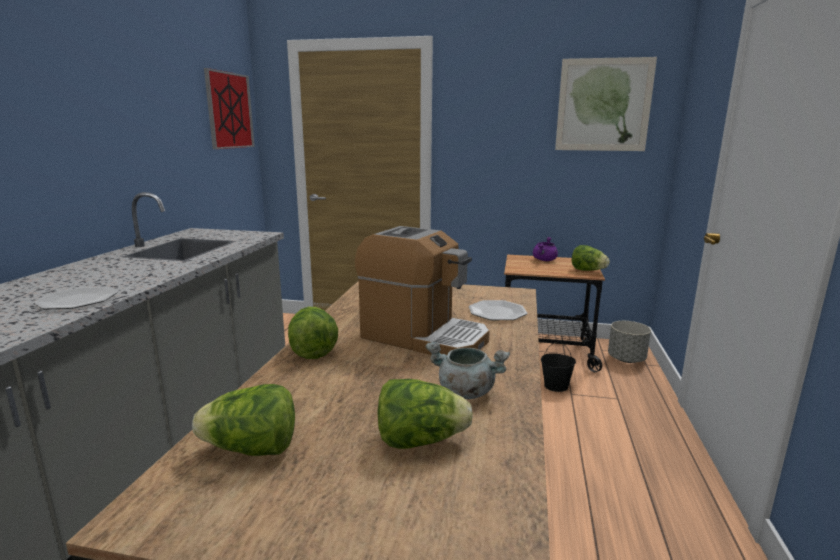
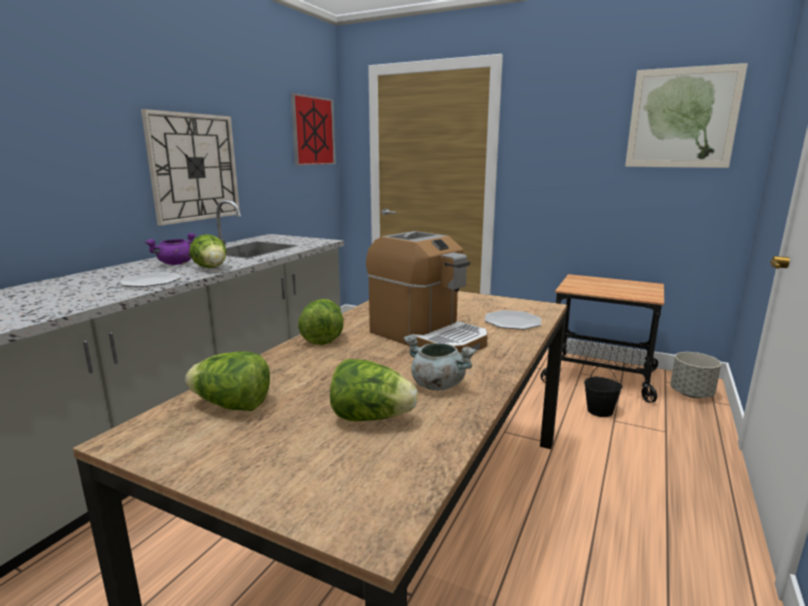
camera: 15 degrees right, 0 degrees up
(101, 155) = (194, 167): none -> wall clock
(544, 260) = (605, 282): purple cooking pot -> purple cooking pot (175, 264)
(588, 271) = (649, 294): lettuce -> lettuce (212, 268)

